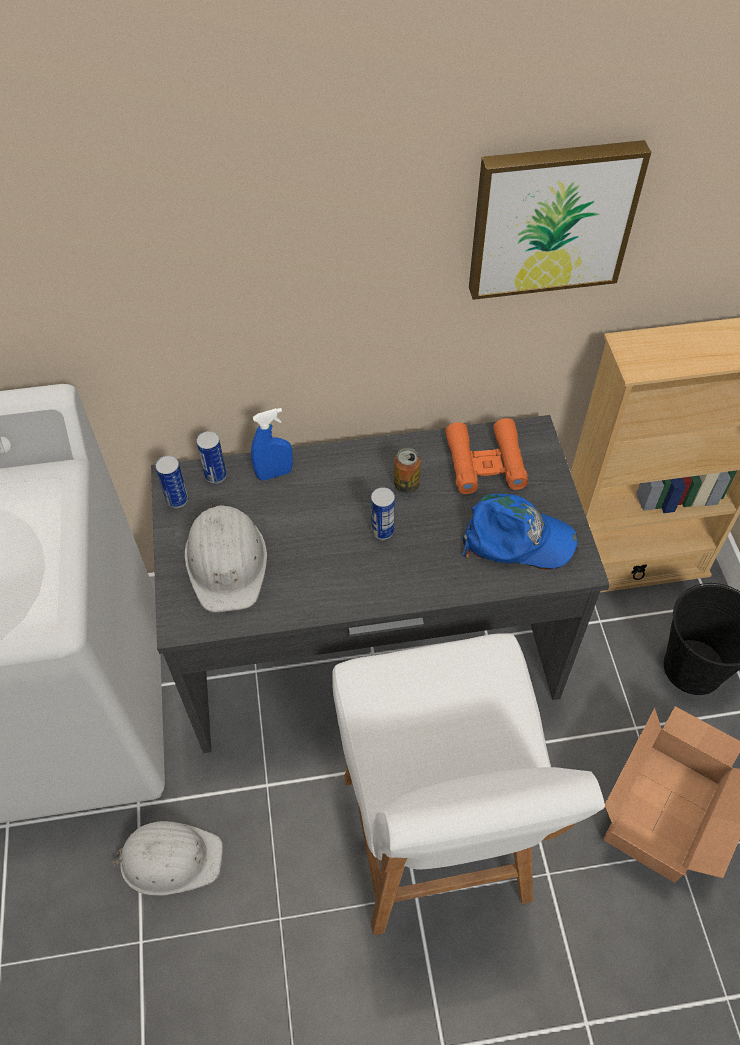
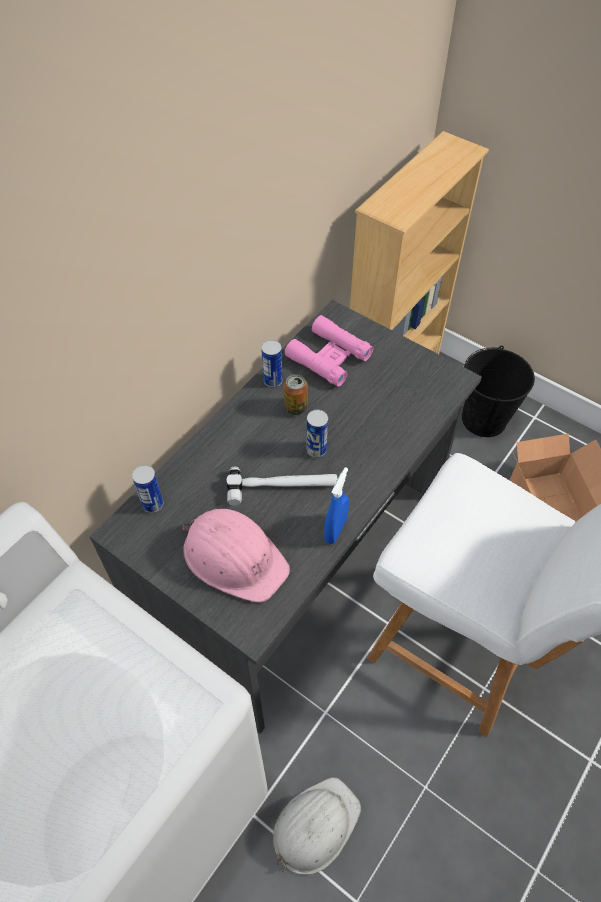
camera: 45 degrees left, 0 degrees up
(177, 500) = (143, 545): can -> can (272, 381)
(227, 561) = (234, 556): white hard hat -> pink hard hat
(274, 473) = (196, 469): blue spray bottle -> blue spray bottle (335, 530)
(322, 539) = (282, 487): none -> hammer
(485, 463) = (329, 357): orange binoculars -> pink binoculars
(517, 539) = (402, 389): blue cap -> none
(551, 218) = (311, 127): picture -> none

